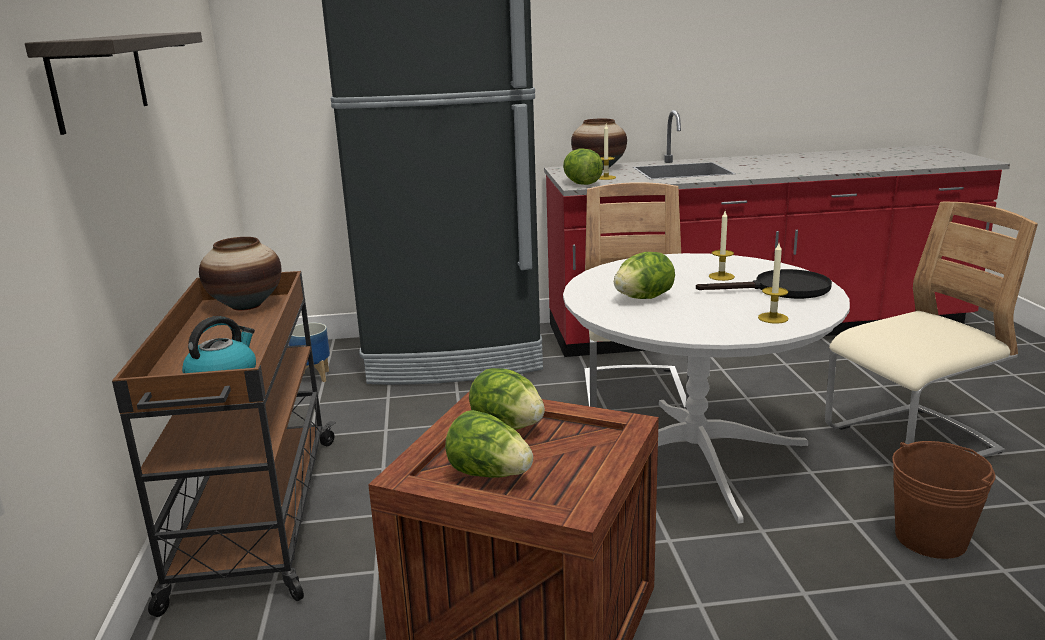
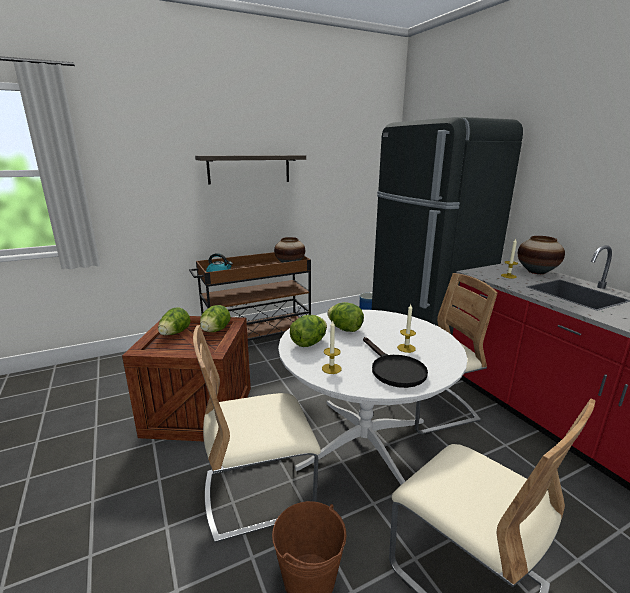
camera: 70 degrees right, 0 degrees up
(581, 183) = (480, 272): lettuce -> lettuce (309, 343)
(786, 564) = (258, 493): none -> beige chair

